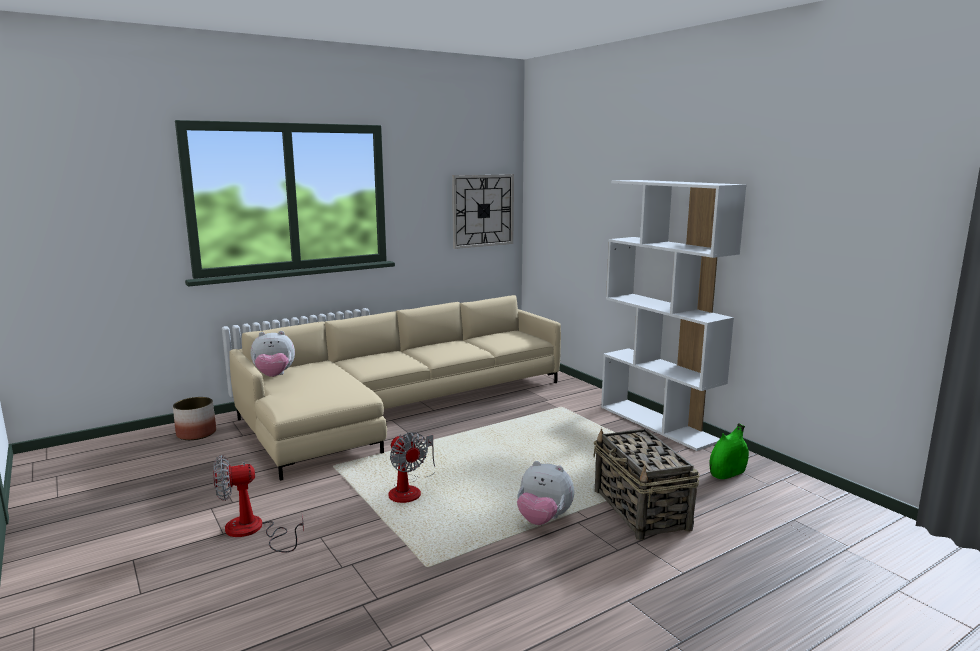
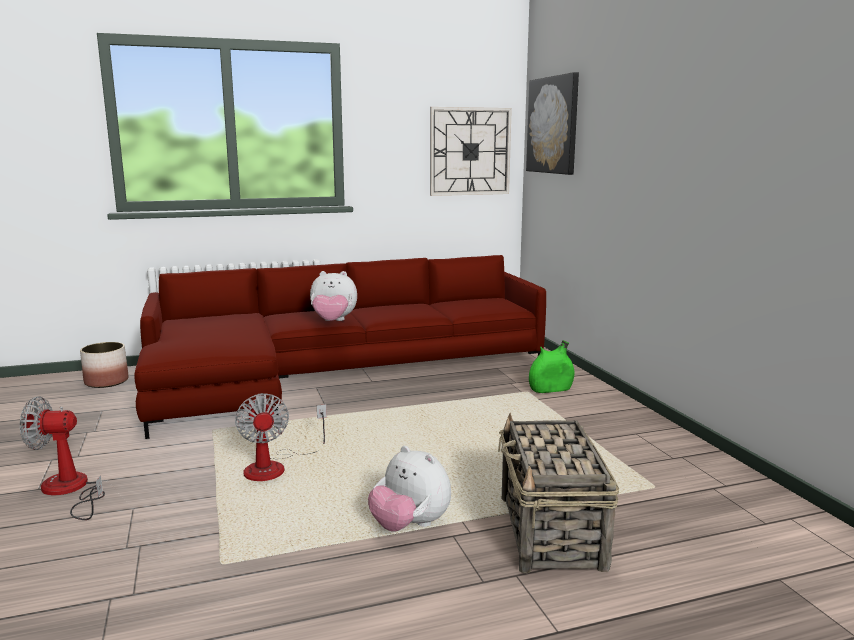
camera: 15 degrees right, 0 degrees up
(274, 376) = (183, 324): plush toy -> plush toy (333, 321)
(399, 407) = (334, 375): beige sofa -> red sofa
(554, 191) = (553, 125): none -> picture
(658, 423) = (645, 424): white bookcase -> none
(727, 473) = (708, 499): green vase -> green vase (550, 389)

